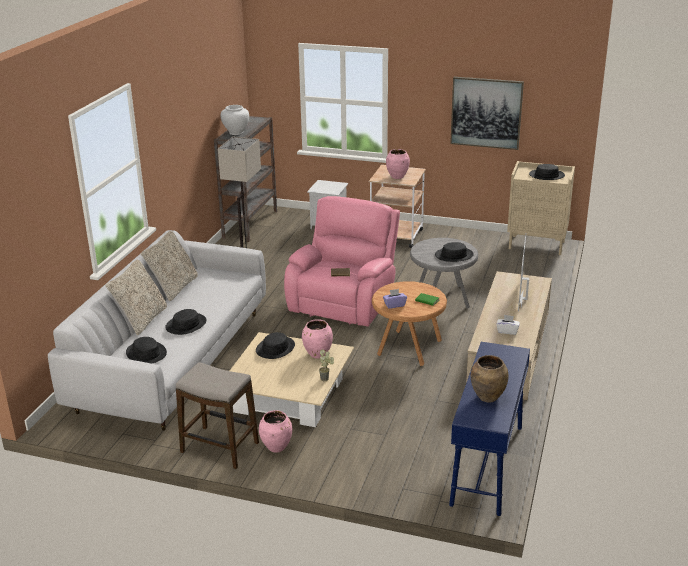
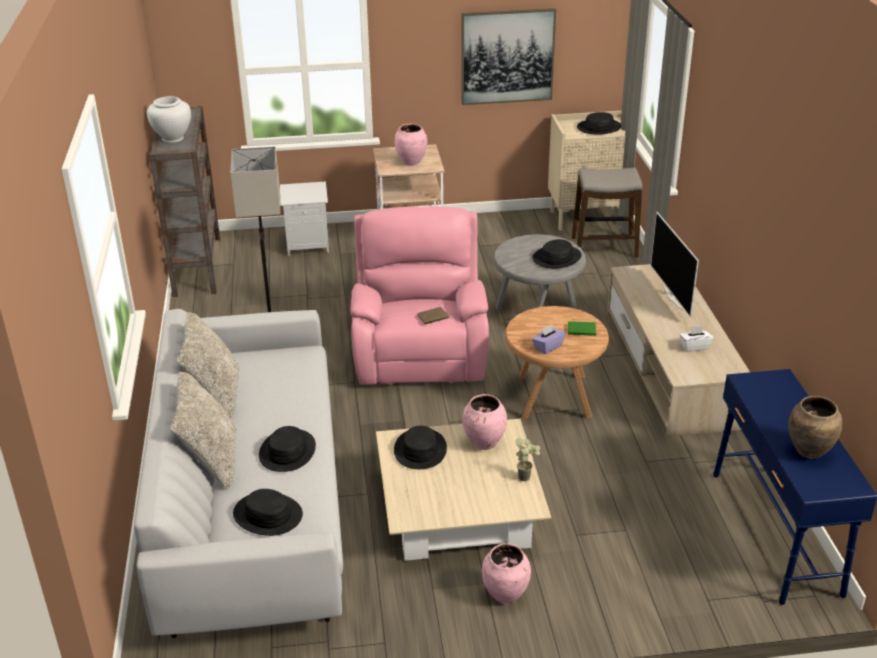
camera: 25 degrees left, 5 degrees up
(220, 448) = (429, 622): stool -> stool (604, 248)

